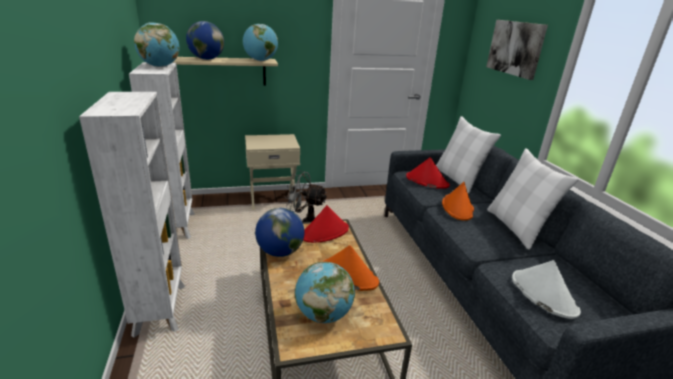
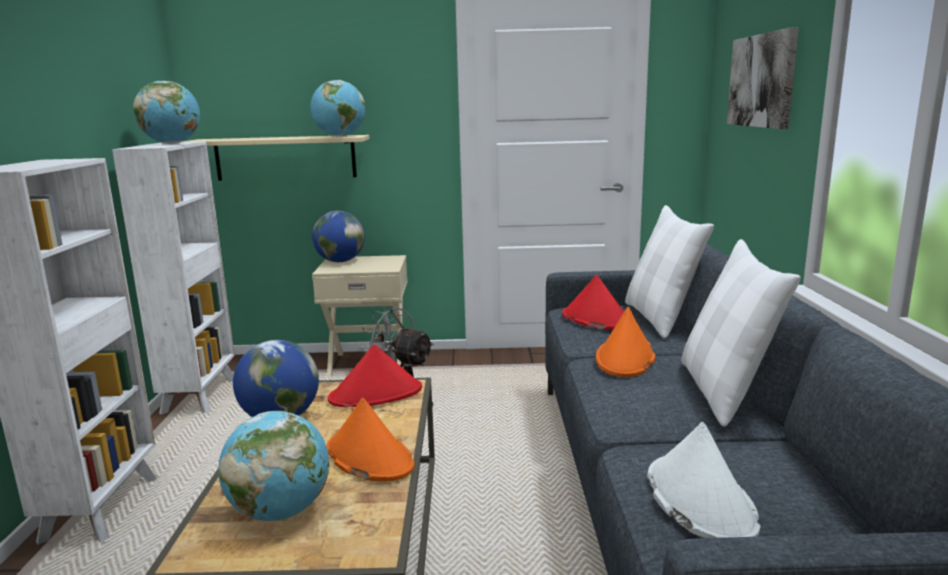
camera: 15 degrees right, 10 degrees down
(207, 59) = (260, 138): globe -> globe (340, 261)

